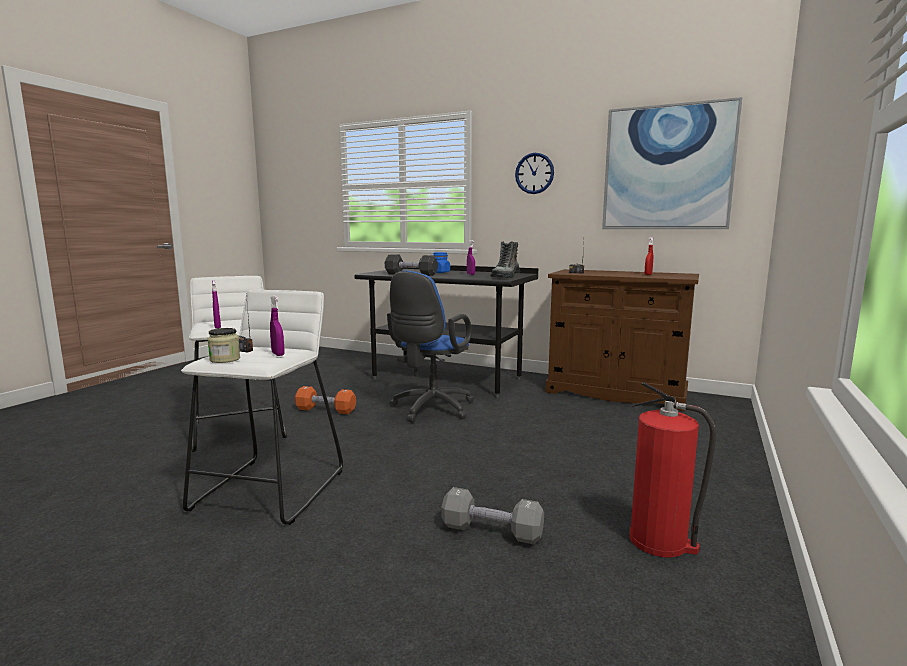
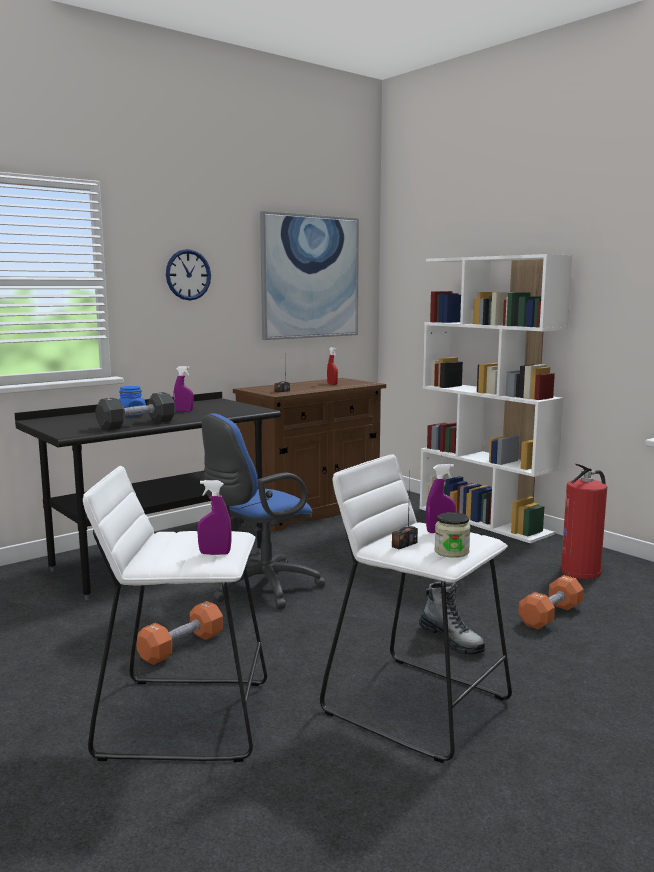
camera: 65 degrees left, 0 degrees up
(430, 409) = (259, 589): blue office chair -> blue office chair turned 90 degrees clockwise
(492, 531) = (550, 615): grey dumbbell -> orange dumbbell
(505, 277) = (238, 407): boot -> boot (451, 640)
(736, 462) = (484, 521): none -> white bookcase

